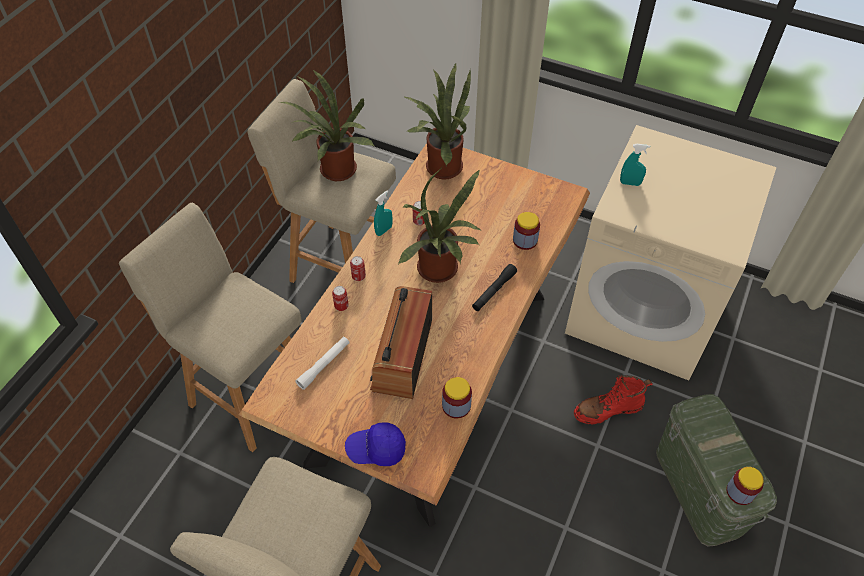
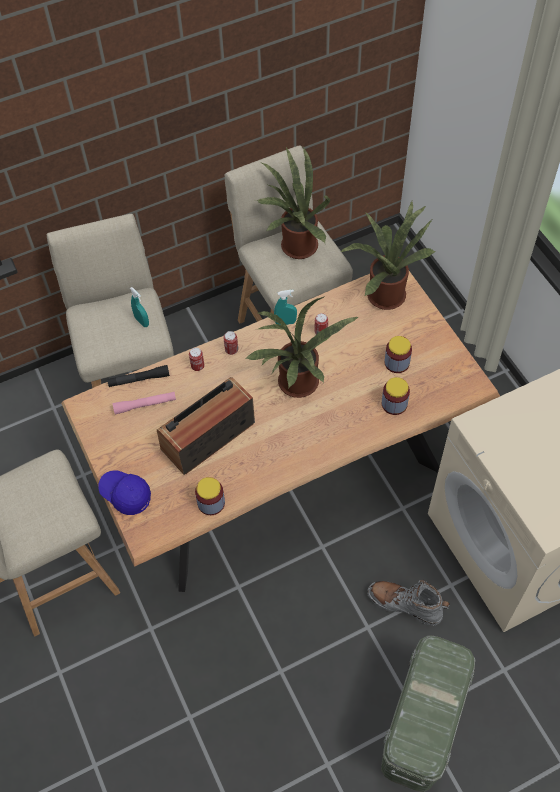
camera: 40 degrees right, 5 degrees up
(324, 365) = (145, 405): white flashlight -> pink flashlight
(494, 291) = (326, 431): black flashlight -> black flashlight (139, 379)
(608, 409) = (405, 604): red boot -> grey boot
(630, 183) = (518, 409): turquoise spray bottle -> turquoise spray bottle (142, 321)
(740, 492) = (410, 744): jar -> jar (397, 363)

